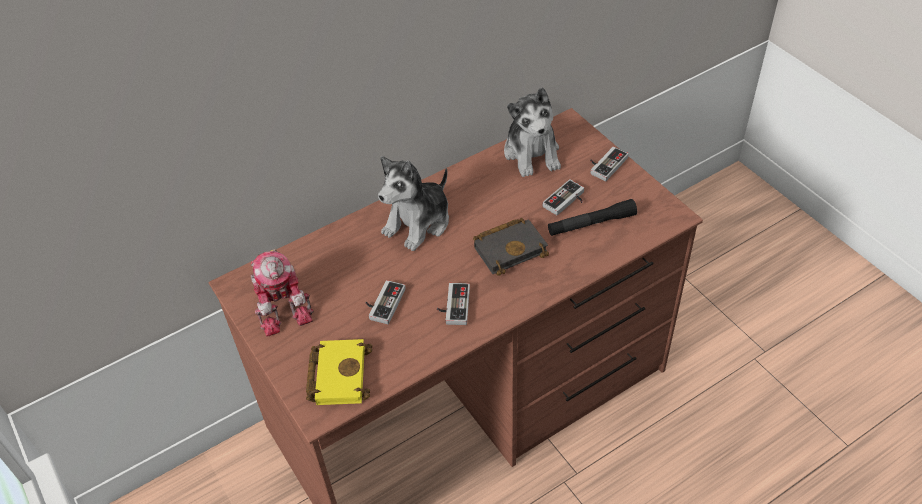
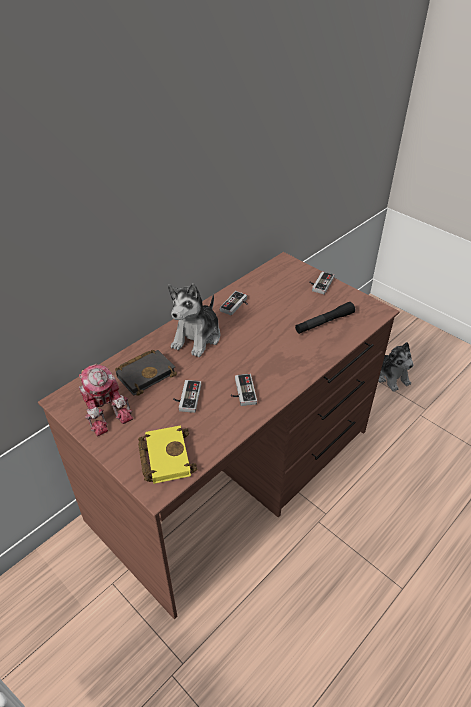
camera: 15 degrees left, 5 degrees down
(511, 248) = (272, 346): black book -> black book (146, 373)
(532, 153) = (266, 282): plush toy -> plush toy (391, 377)
(566, 201) = (301, 310): game controller -> game controller (236, 306)

